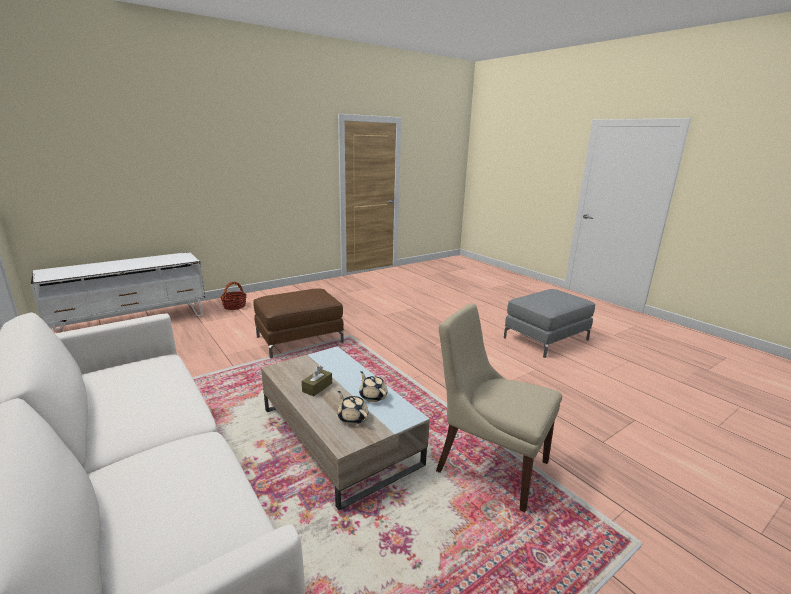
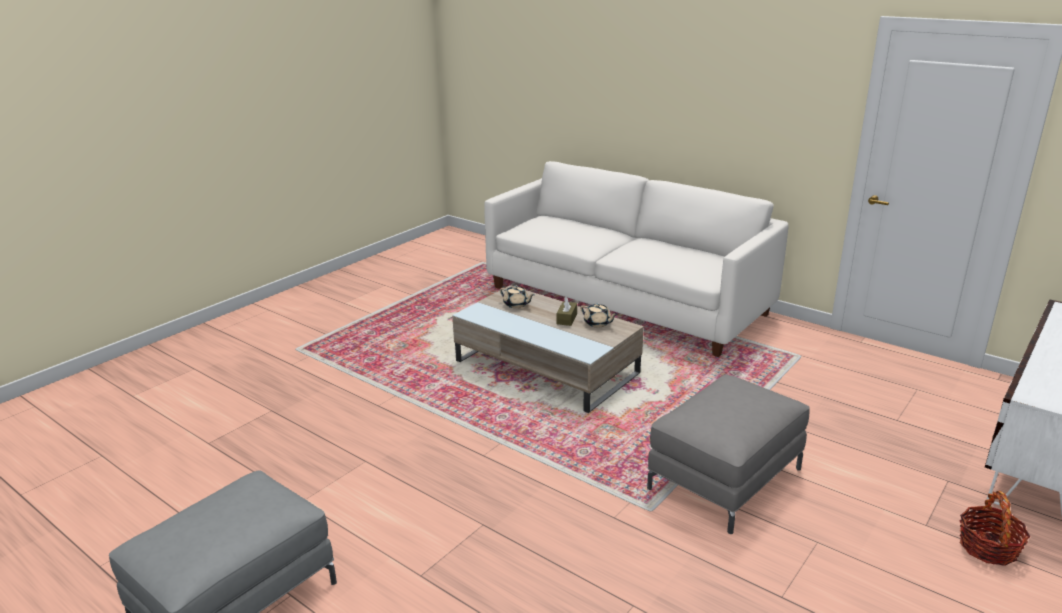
camera: 165 degrees right, 5 degrees up
(299, 339) = (725, 479): brown ottoman -> grey ottoman
(373, 396) = (510, 321): beige teapot -> beige teapot (597, 323)
(488, 464) = (399, 372): beige chair -> none

